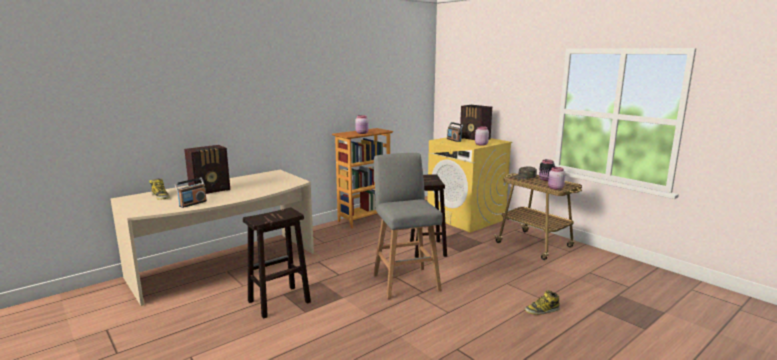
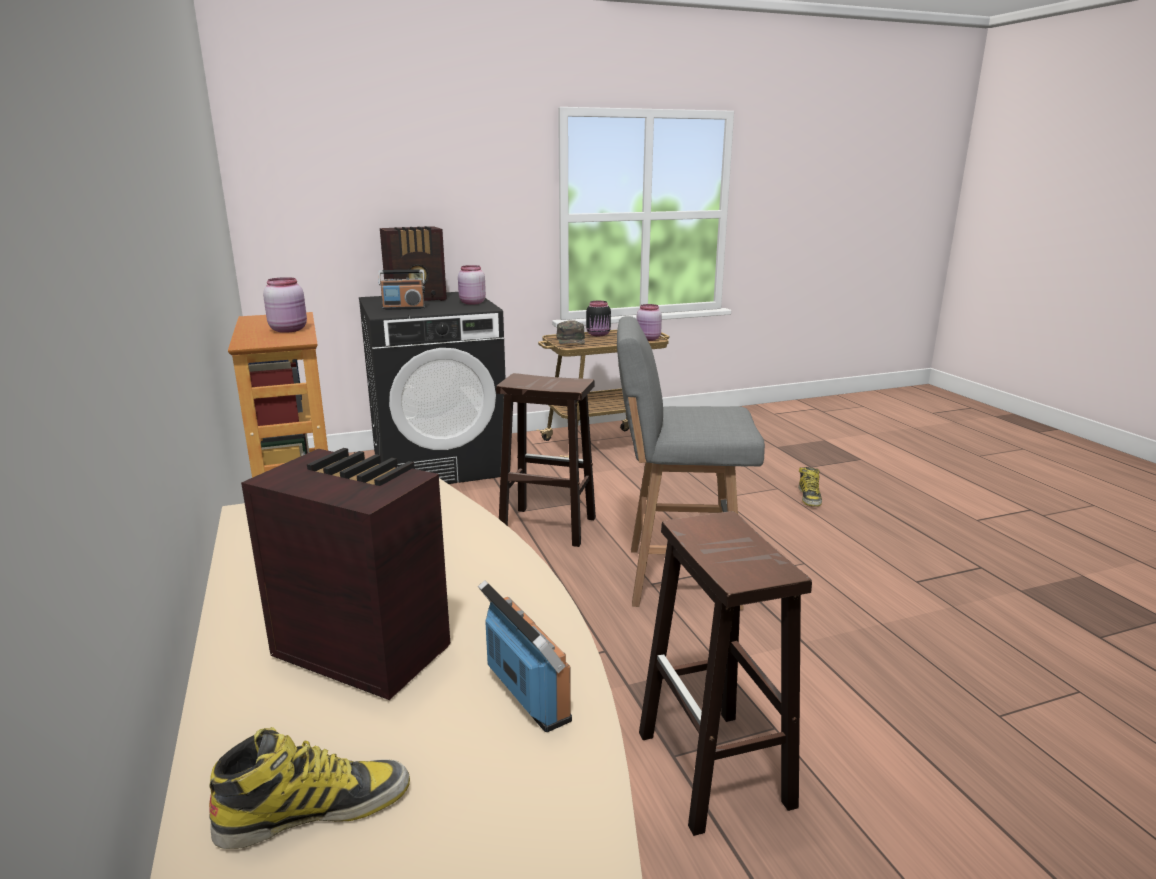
camera: 70 degrees left, 5 degrees up
(211, 190) = (361, 649): radio -> radio turned 45 degrees counterclockwise
(466, 218) = (440, 463): yellow washing machine -> black washing machine

